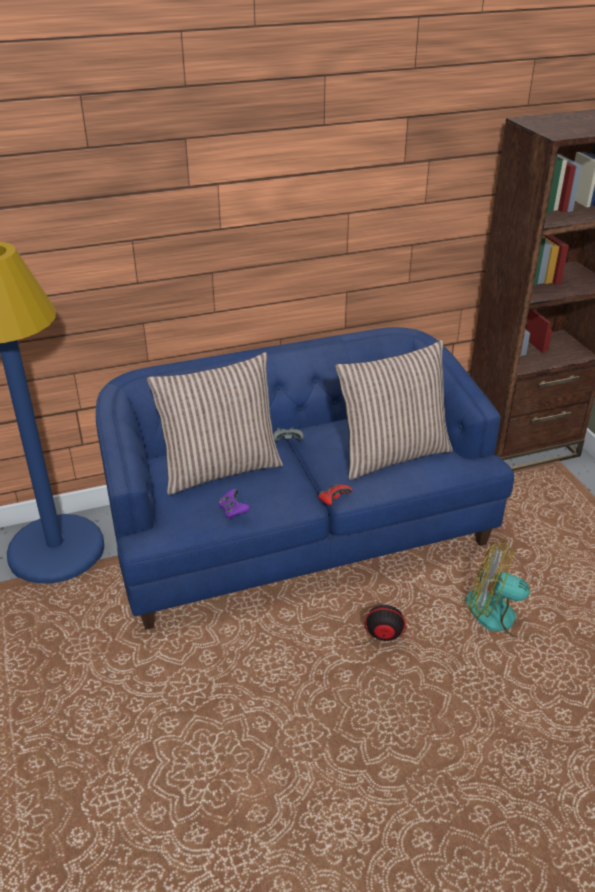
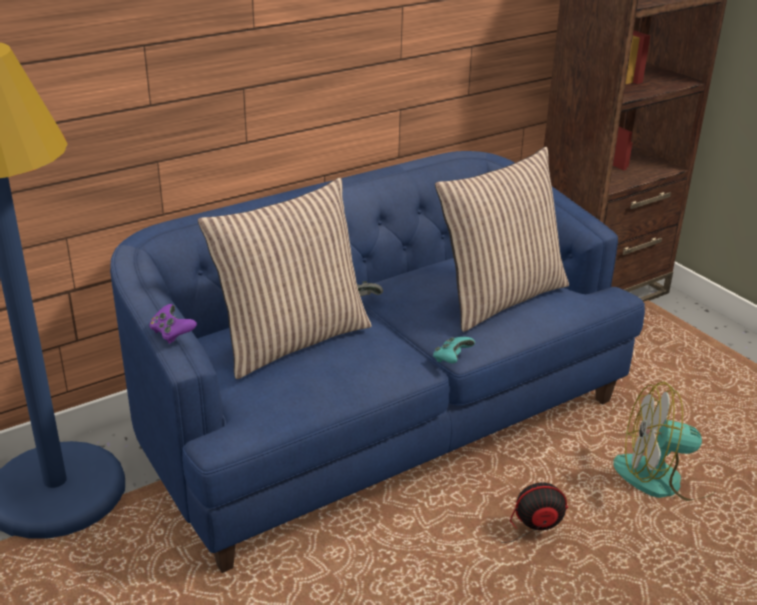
camera: 15 degrees left, 5 degrees down
(233, 511) = (333, 386): purple game controller -> purple game controller (172, 334)
(333, 500) = (452, 359): red game controller -> turquoise game controller

